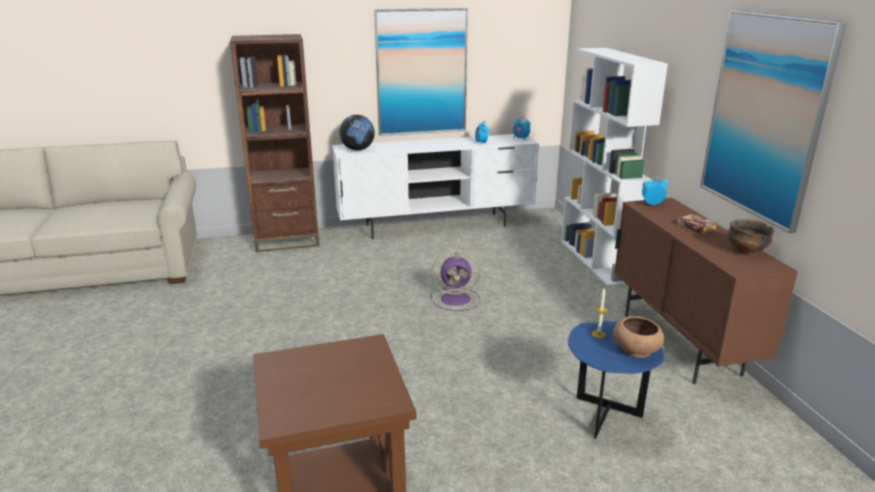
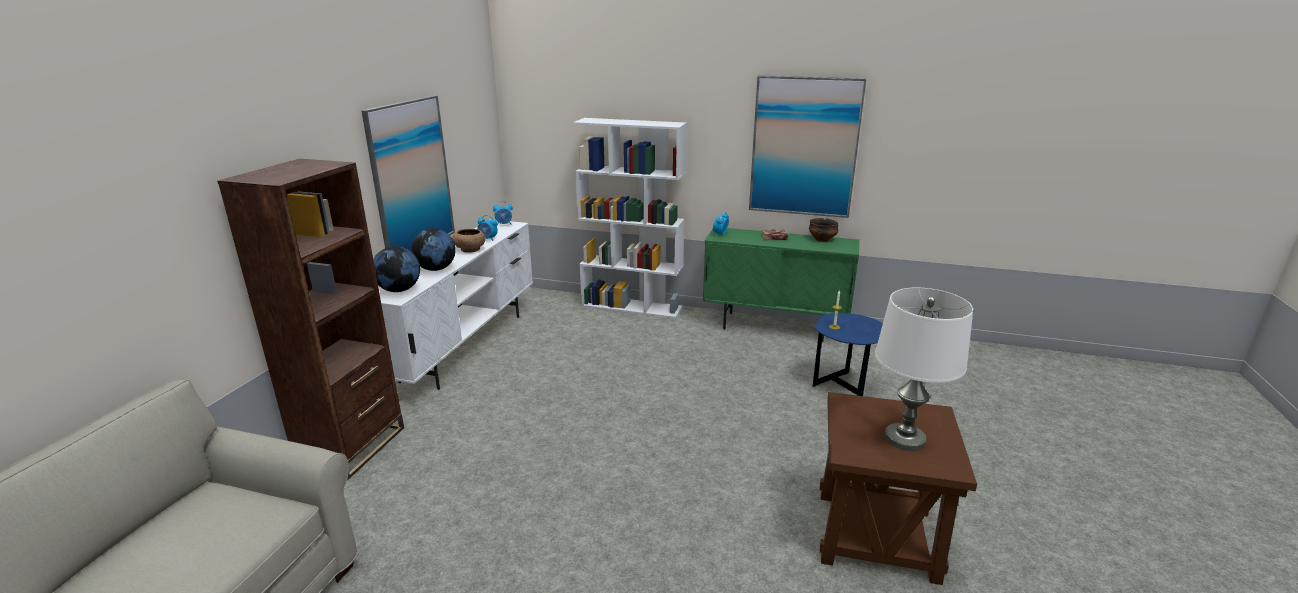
camera: 60 degrees left, 0 degrees up
(320, 387) = (905, 438): none -> white table lamp
(404, 147) = (436, 269): none -> globe
(457, 299) = (626, 385): purple fan -> none
(636, 350) = (862, 323): brown bowl -> brown bowl (470, 249)
(680, 344) = (774, 327): brown cabinet -> green cabinet

